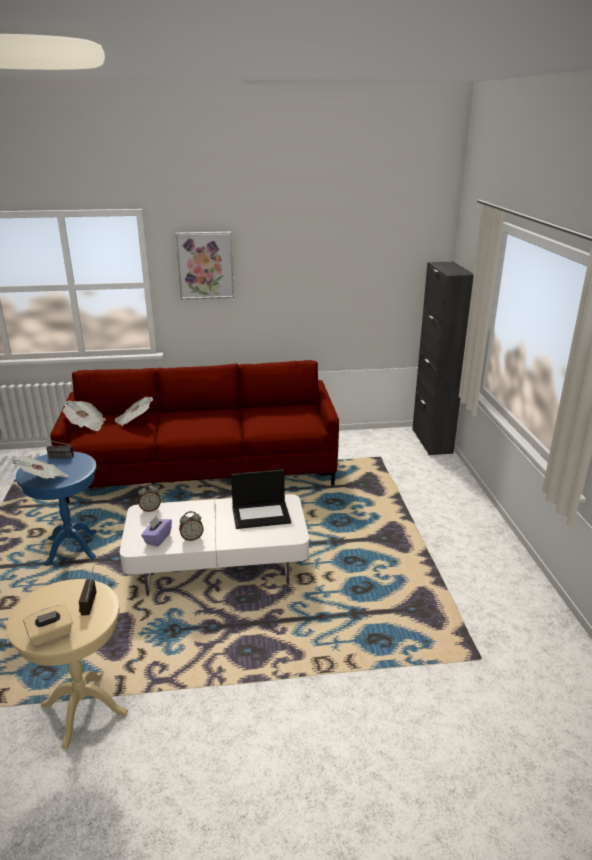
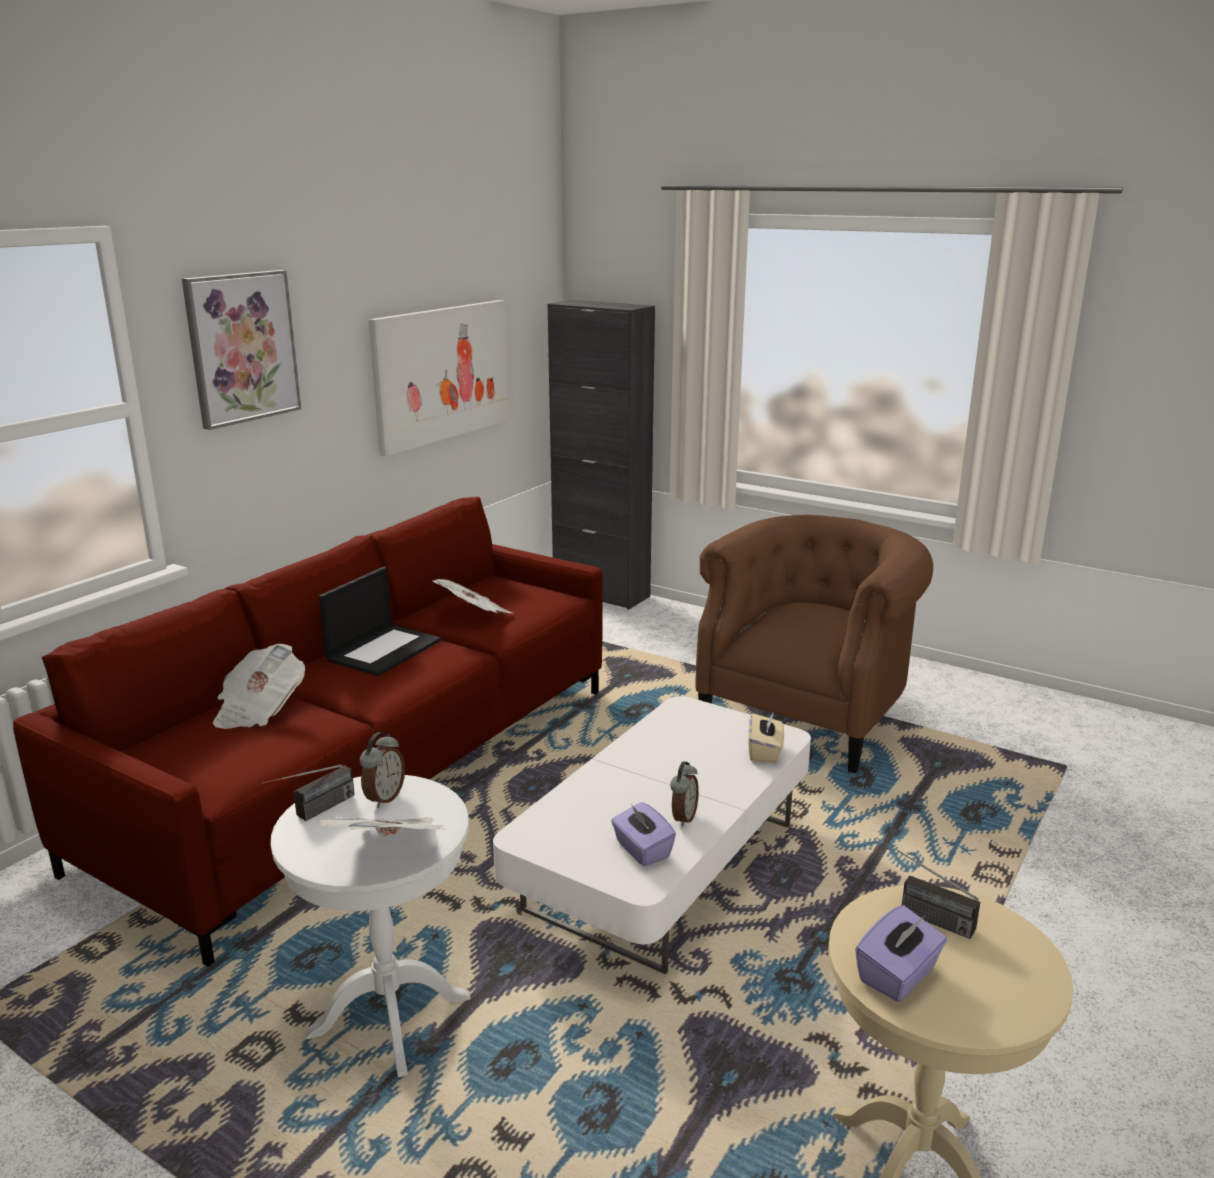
camera: 50 degrees left, 5 degrees down
(42, 605) = (898, 975): none -> purple tissue box
(51, 635) = (1012, 989): beige tissue box -> beige tissue box (764, 752)
(72, 548) = (390, 1016): blue side table -> white side table
(86, 425) = (171, 760): newspaper -> newspaper (474, 615)
(150, 509) = (535, 826): alarm clock -> alarm clock (384, 798)
(261, 514) = (694, 738): laptop -> laptop (384, 649)
(337, 292) = (442, 373): none -> picture
(404, 549) = (809, 714): none -> brown armchair

